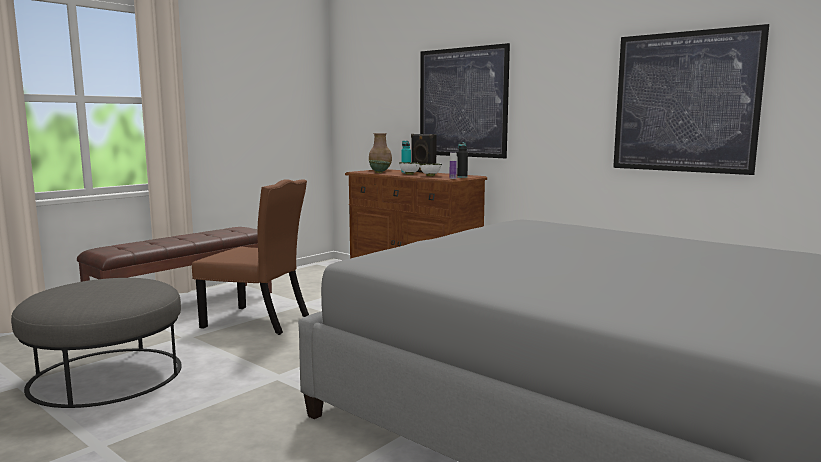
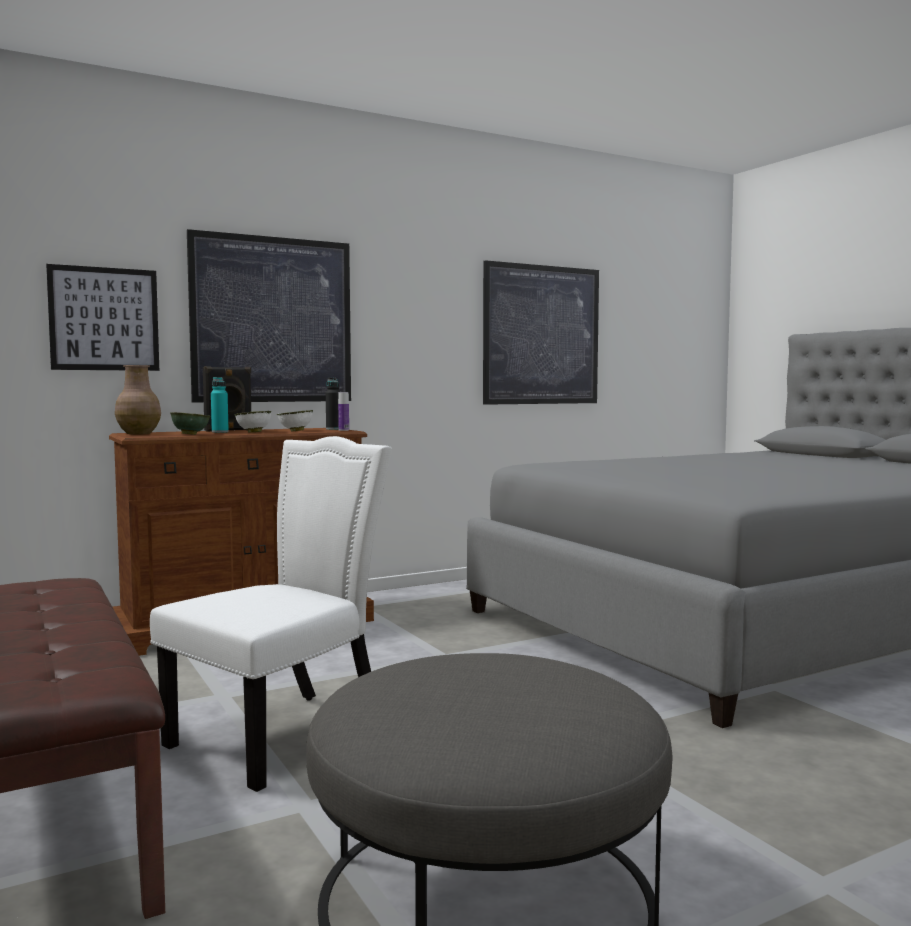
camera: 70 degrees left, 5 degrees down
(255, 321) = (278, 738): brown chair -> white chair
(388, 107) = (104, 319): none -> picture

